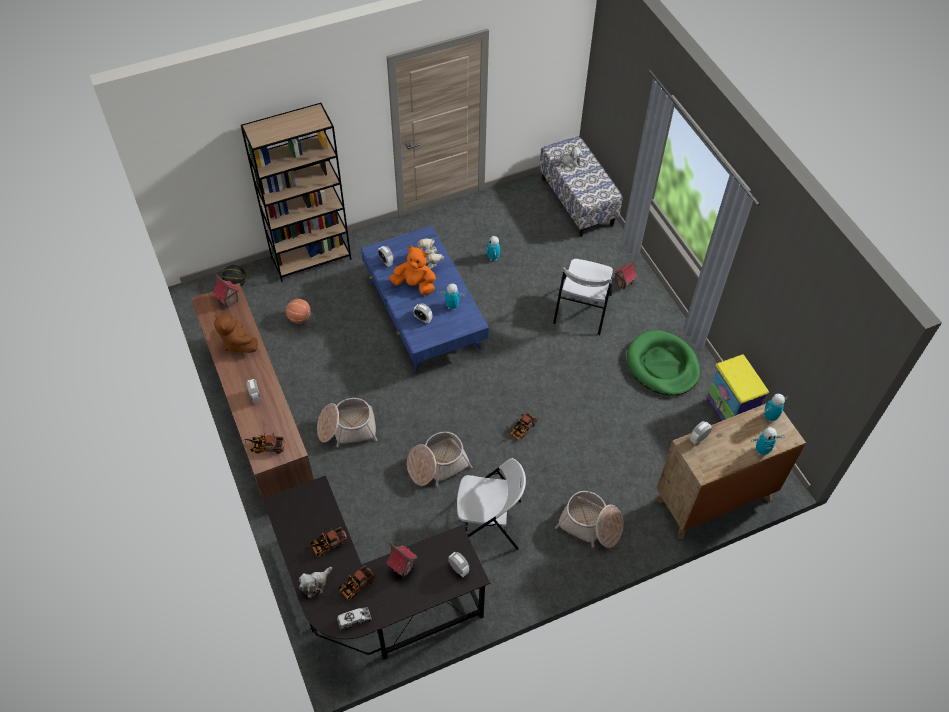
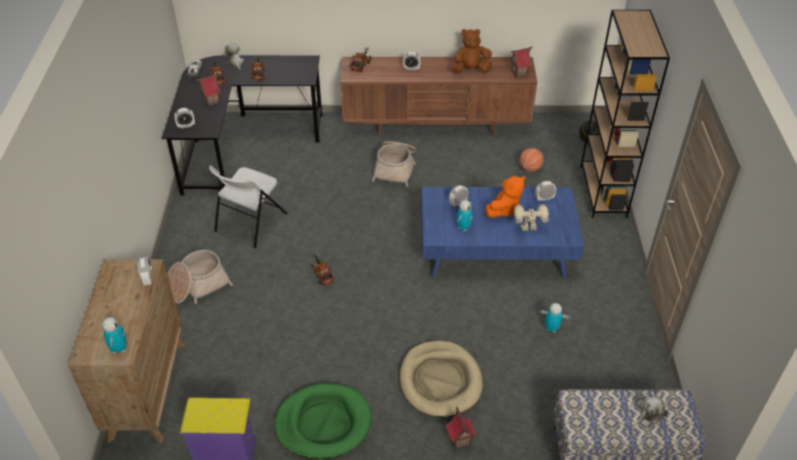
camera: 115 degrees right, 10 degrees down
(437, 464) = (325, 209): basket -> none
(582, 309) = (440, 381): white chair -> beige dog bed
(762, 450) = (93, 322): toy robot -> none

